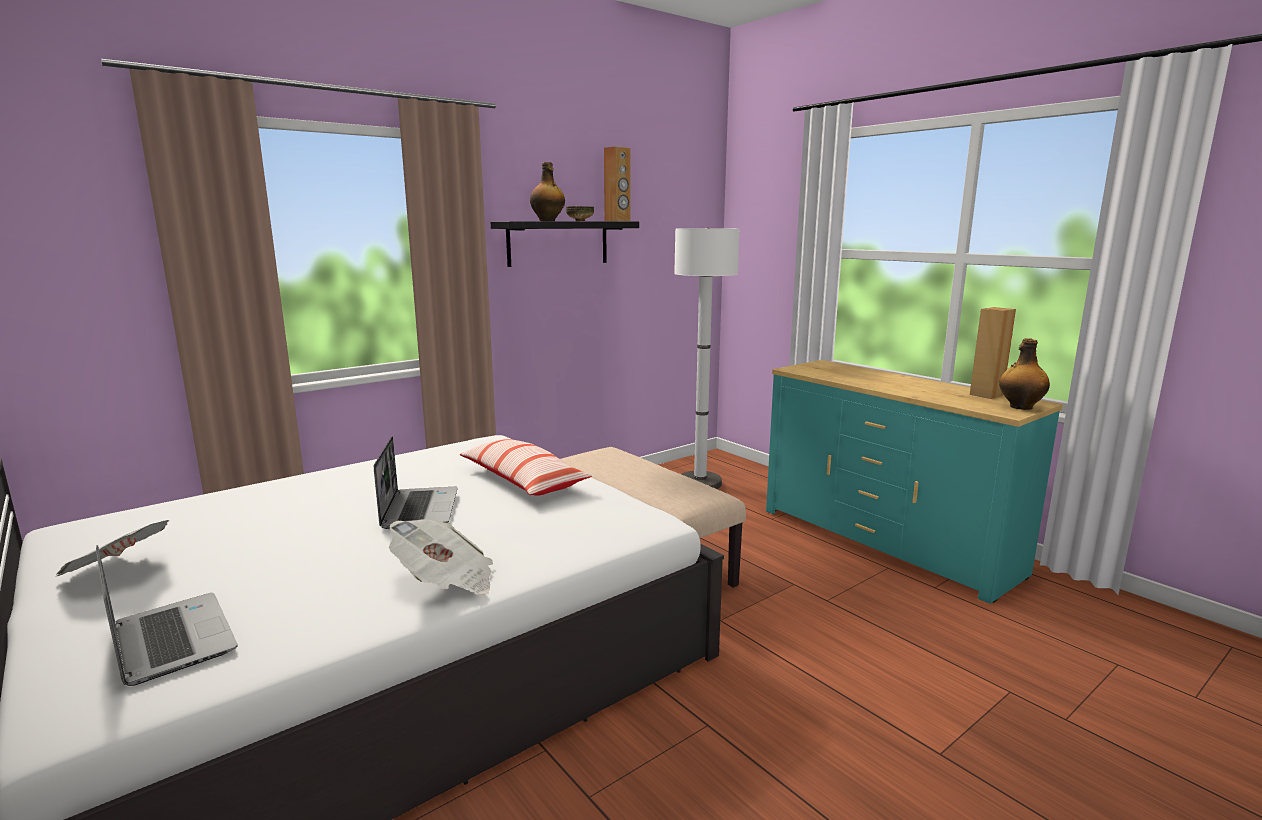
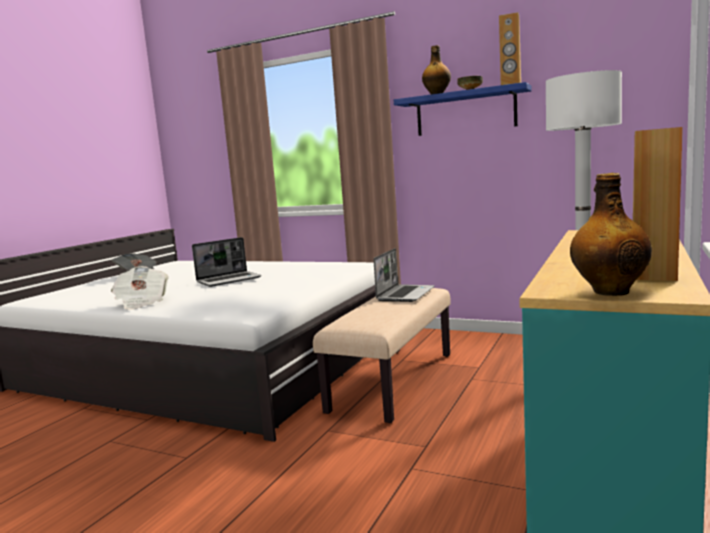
camera: 65 degrees right, 5 degrees down
(170, 640) = (82, 292): laptop -> laptop (405, 294)
(523, 480) = (294, 282): pillow -> none
(558, 243) = (465, 112): black shelf -> blue shelf

